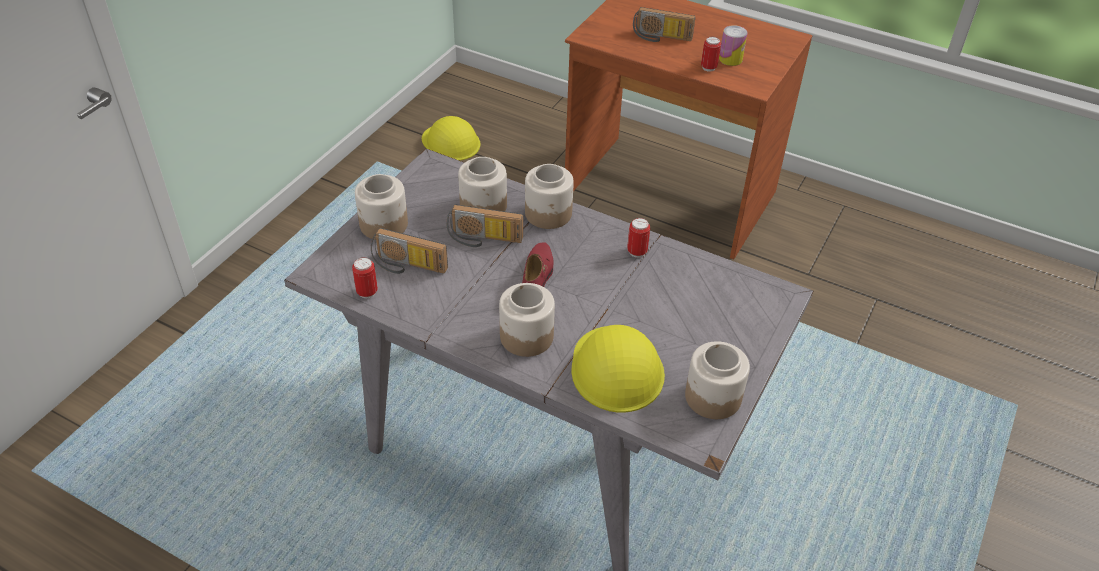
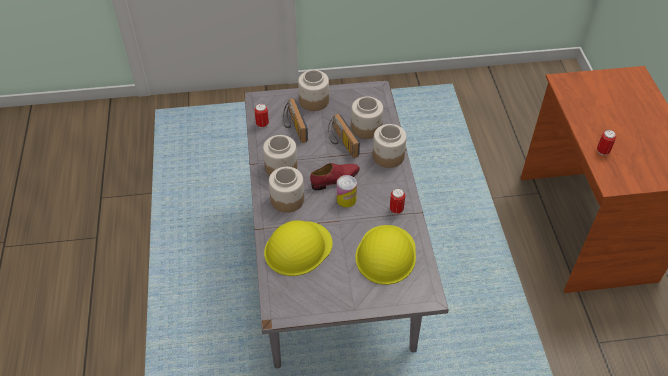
camera: 55 degrees right, 5 degrees up
(451, 142) = (504, 101): yellow hard hat -> yellow hard hat (386, 254)
(661, 38) = (605, 113): radio -> none
(712, 396) = (314, 300): jar -> jar (281, 167)
(730, 59) = (627, 157): can -> can (346, 199)

